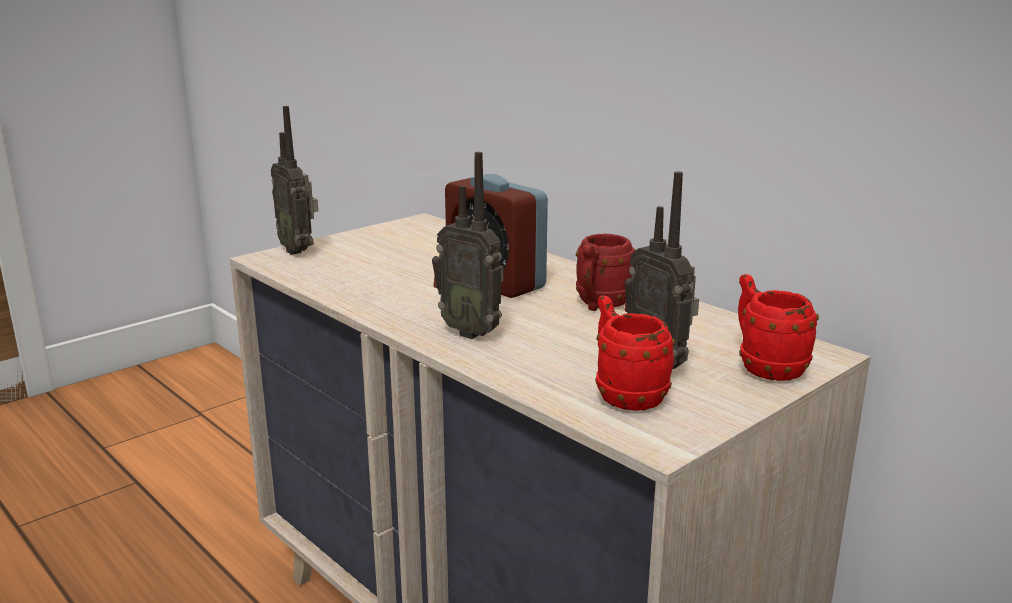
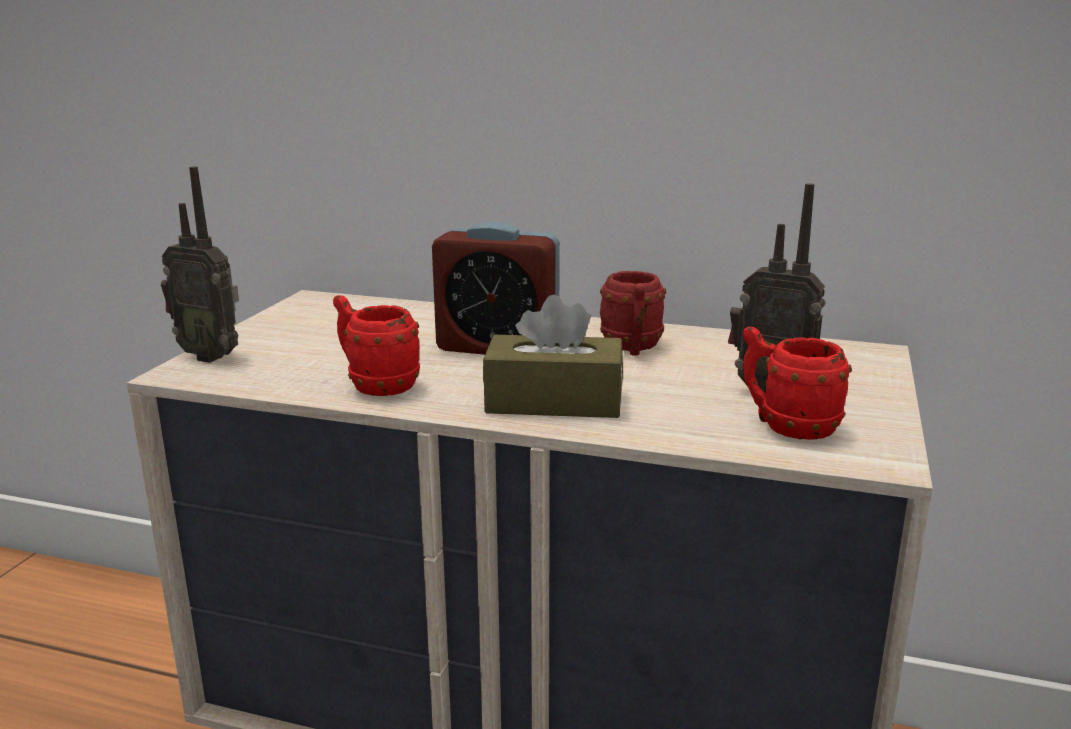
camera: 30 degrees left, 0 degrees up
(471, 331) = (554, 401): radio -> brown tissue box
(765, 366) = (852, 372): red mug -> red mug (376, 385)

